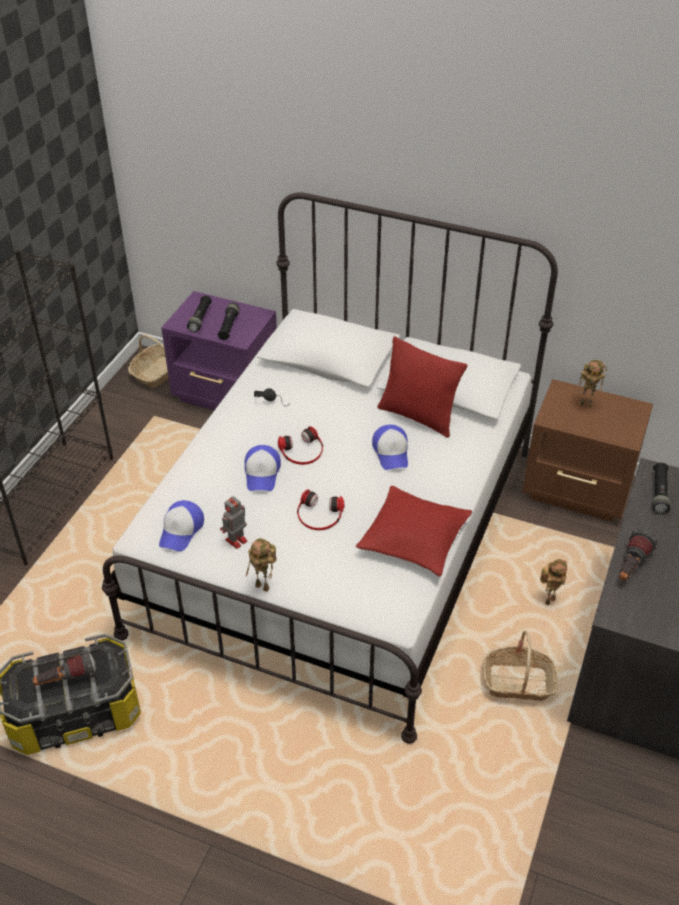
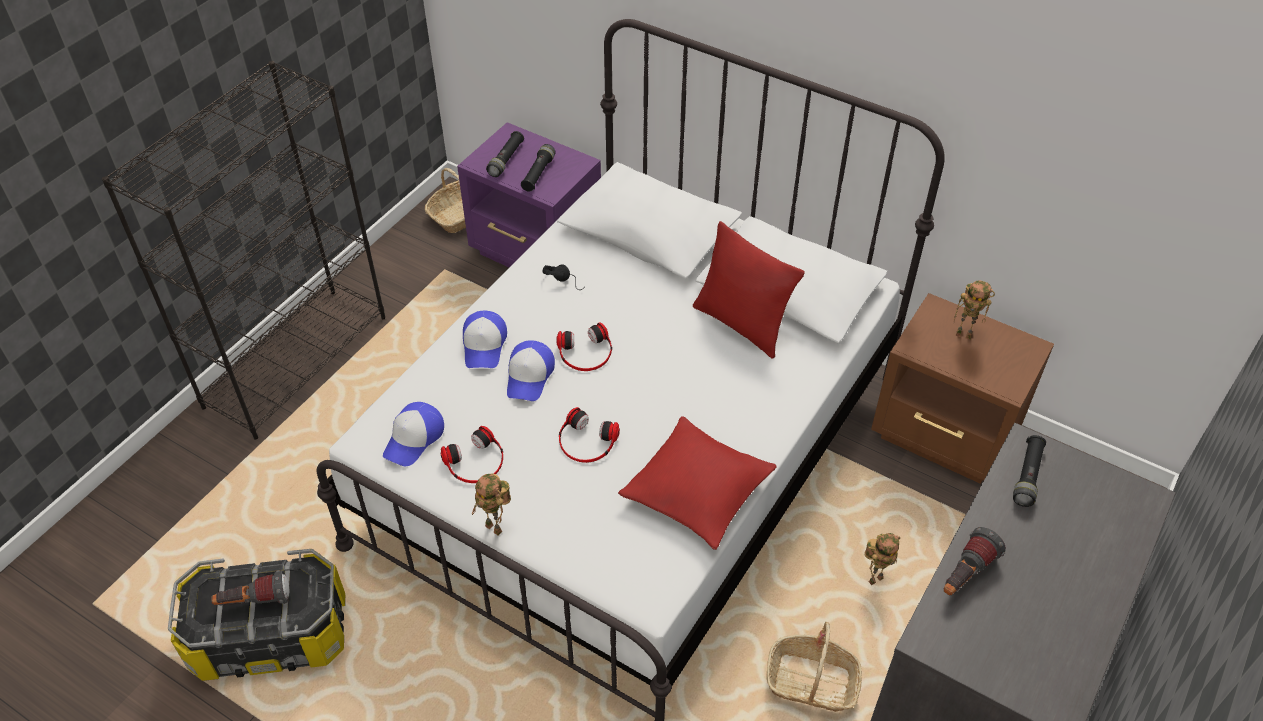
camera: 10 degrees right, 5 degrees up
(235, 541) = (475, 462): toy robot -> headphones
(391, 452) = (696, 369): cap -> cap (484, 345)

